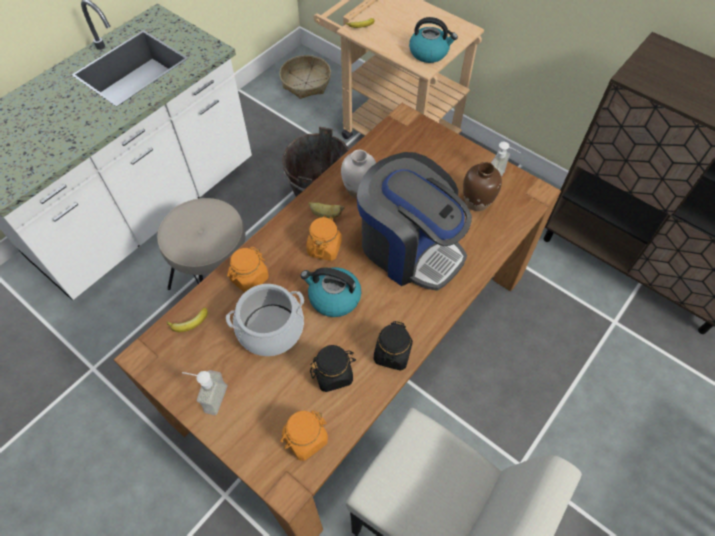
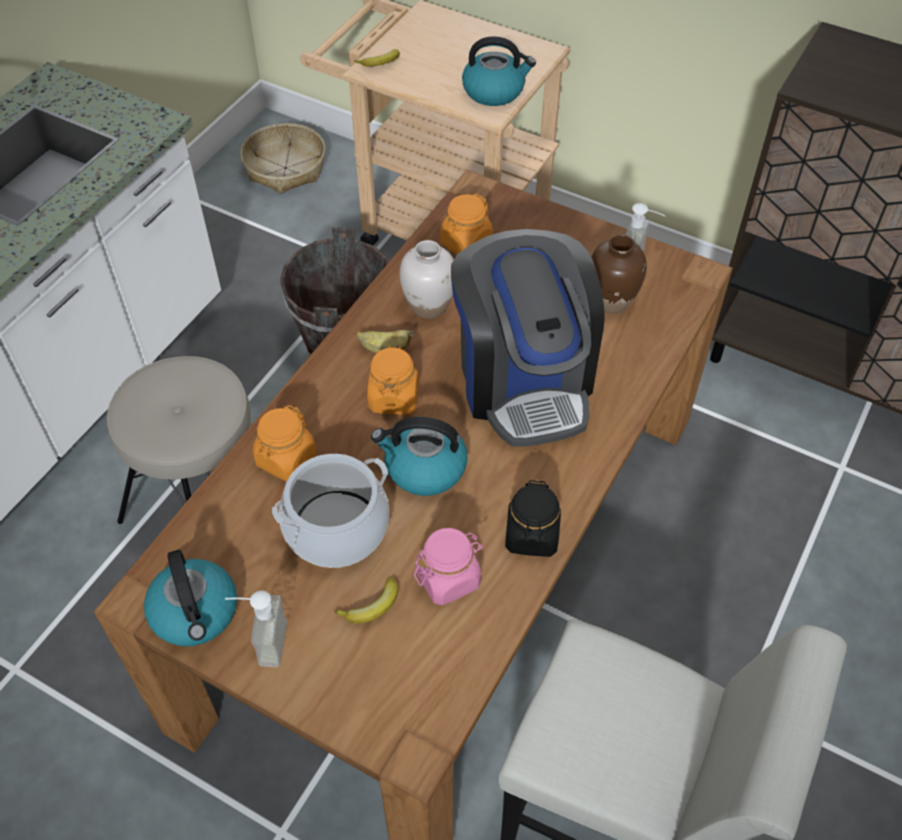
camera: 10 degrees left, 5 degrees down
(173, 371) = (196, 613): none -> kettle
(190, 323) = (205, 539): banana -> banana (372, 607)
(305, 439) = (426, 678): orange jar -> orange jar (466, 244)
(333, 374) = (448, 578): black jar -> pink jar
(409, 248) = (524, 380): coffee machine -> coffee machine turned 45 degrees clockwise

